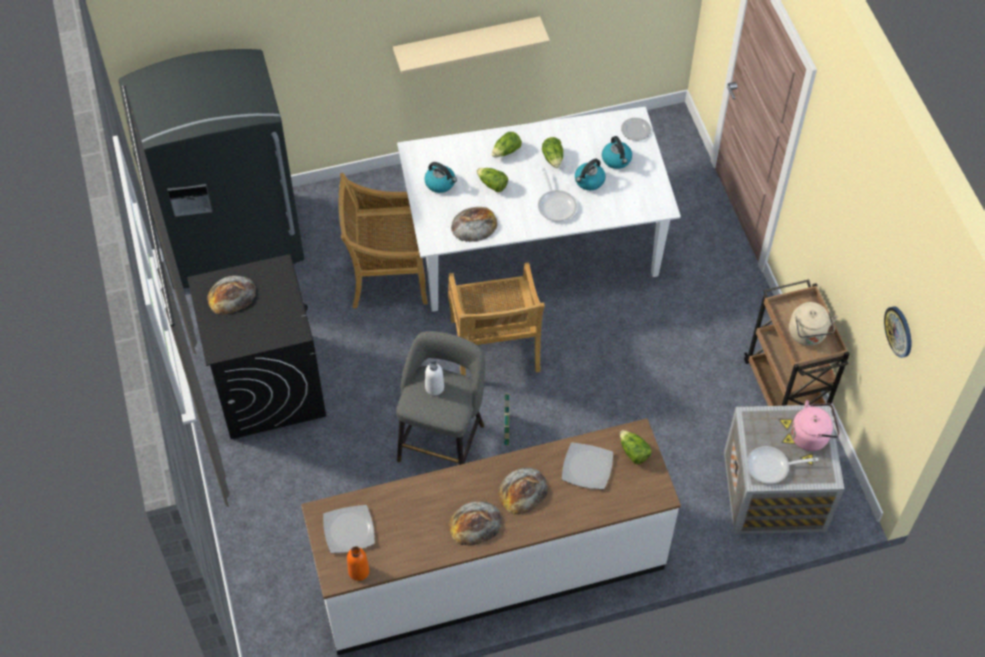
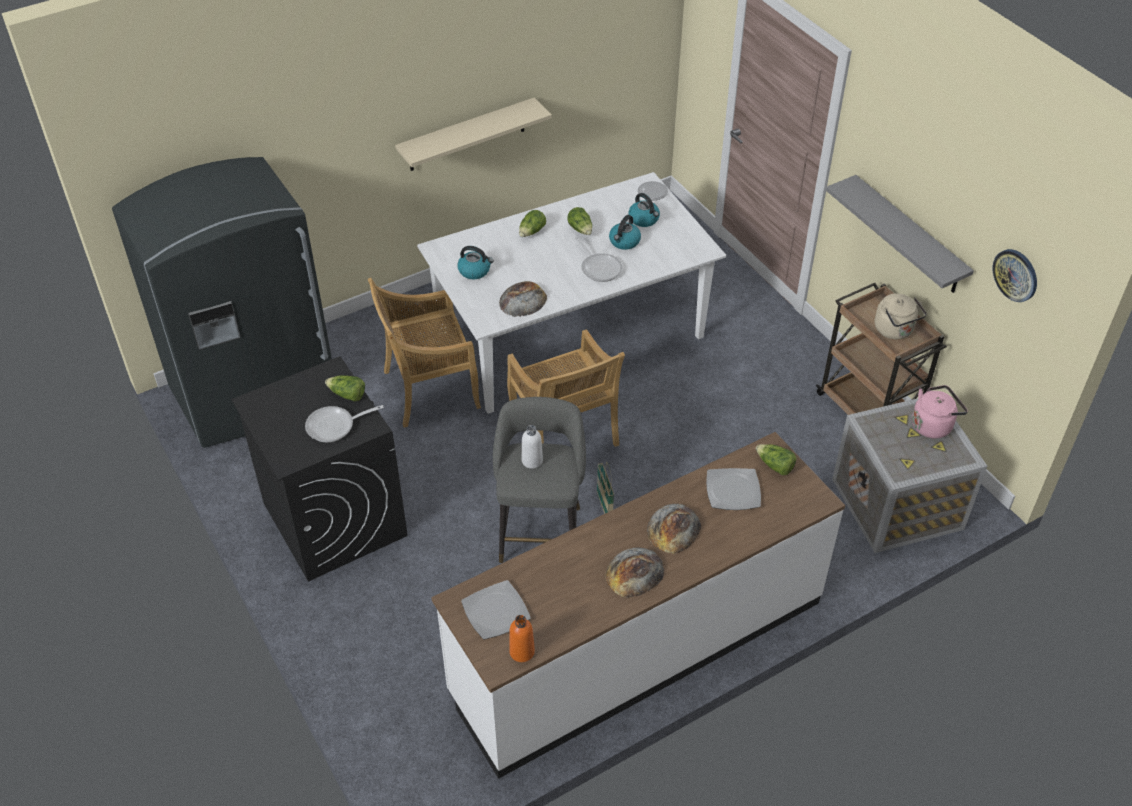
camera: 15 degrees left, 10 degrees down
(231, 295) = (287, 406): bread -> none
(492, 184) = (528, 262): lettuce -> lettuce (347, 395)
(771, 467) = (907, 462): frying pan -> frying pan (335, 426)
(837, 253) = (908, 236): none -> grey shelf

